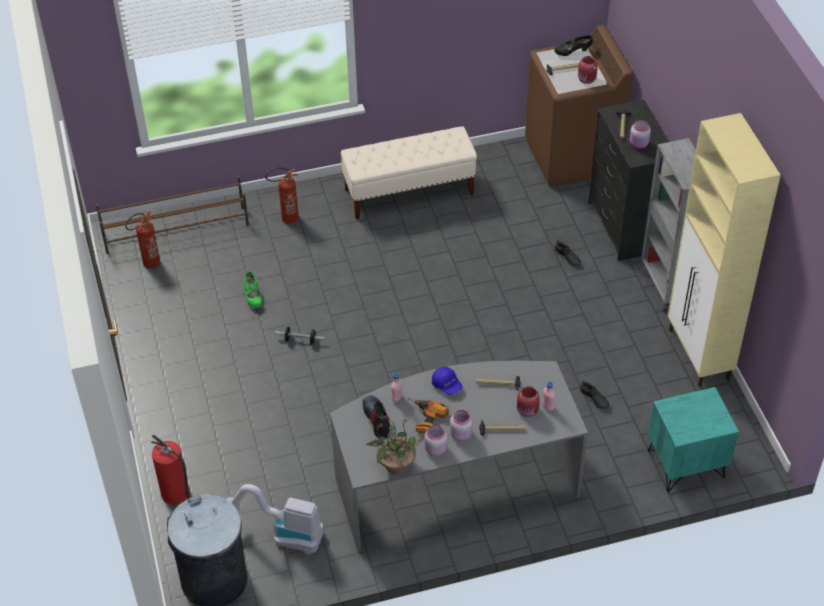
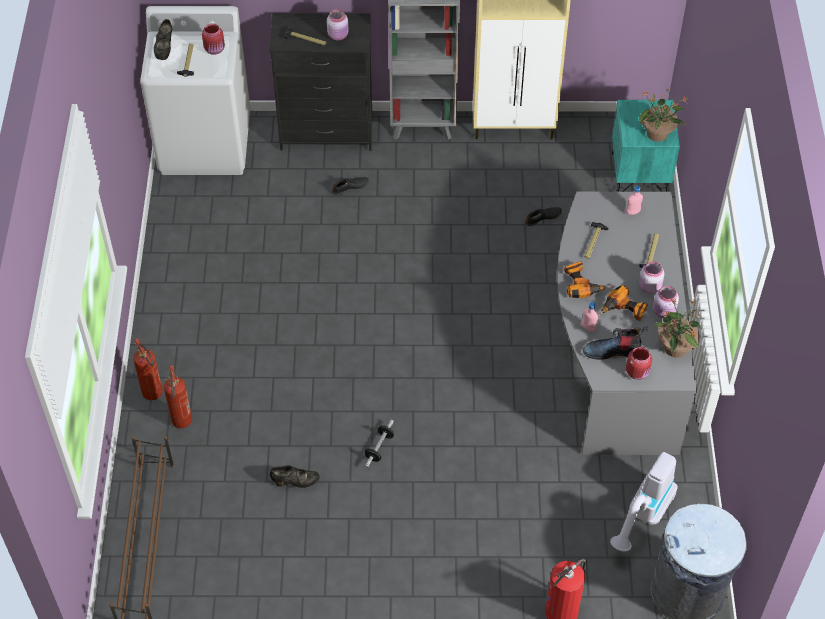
camera: 75 degrees left, 5 degrees up
(148, 265) = (196, 586): fire extinguisher -> fire extinguisher (155, 396)
(253, 297) = (295, 482): green shoe -> black shoe
(409, 192) = (192, 296): beige bench -> none
(447, 385) = (583, 283): blue cap -> power drill
(527, 411) = (633, 228): red jar -> red jar (637, 372)
(572, 156) = (205, 143): brown washing machine -> white washing machine
(683, 426) = (658, 134): none -> potted plant

